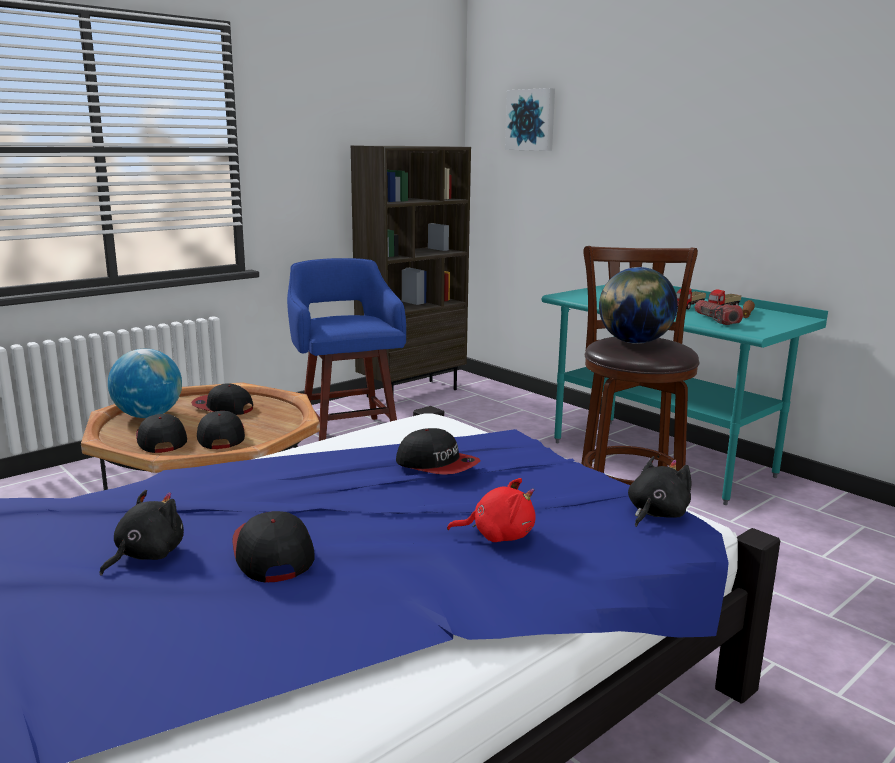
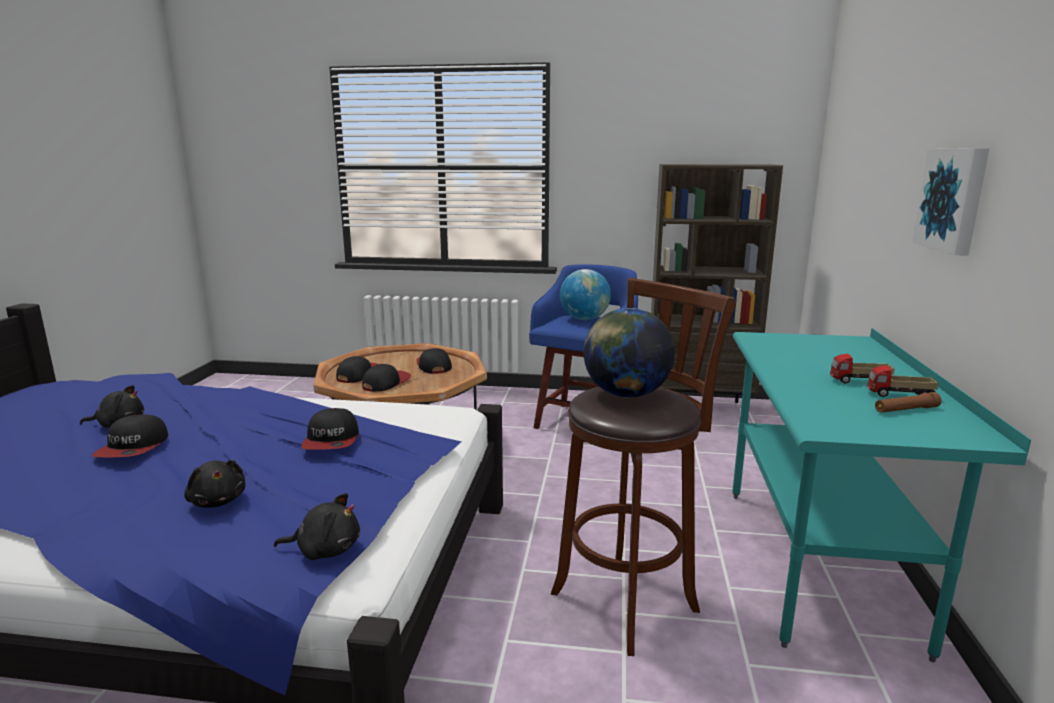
camera: 50 degrees right, 0 degrees up
(148, 416) = (390, 358): globe -> globe (584, 319)
(272, 552) = (133, 448): cap -> cap turned 150 degrees clockwise
(498, 535) = (218, 501): red plush toy -> black plush toy
(531, 120) = (854, 134): picture -> picture (953, 199)
(715, 320) = (829, 403): flashlight -> none

